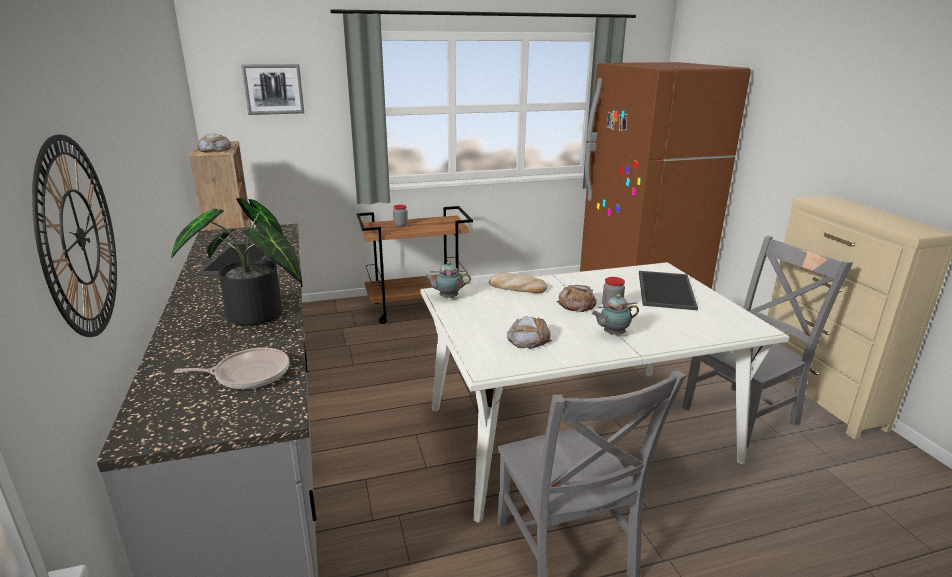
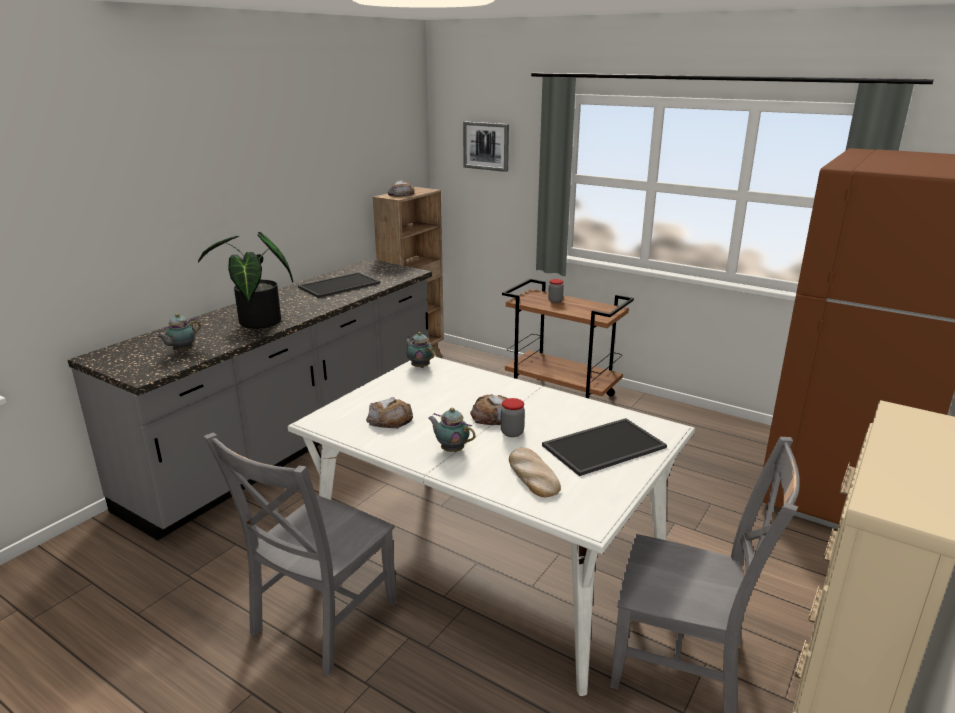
camera: 50 degrees right, 0 degrees up
(79, 237) = (112, 233): wall clock -> none
(248, 374) = (182, 351): frying pan -> teapot
(517, 287) = (485, 382): bread -> bread (532, 475)

